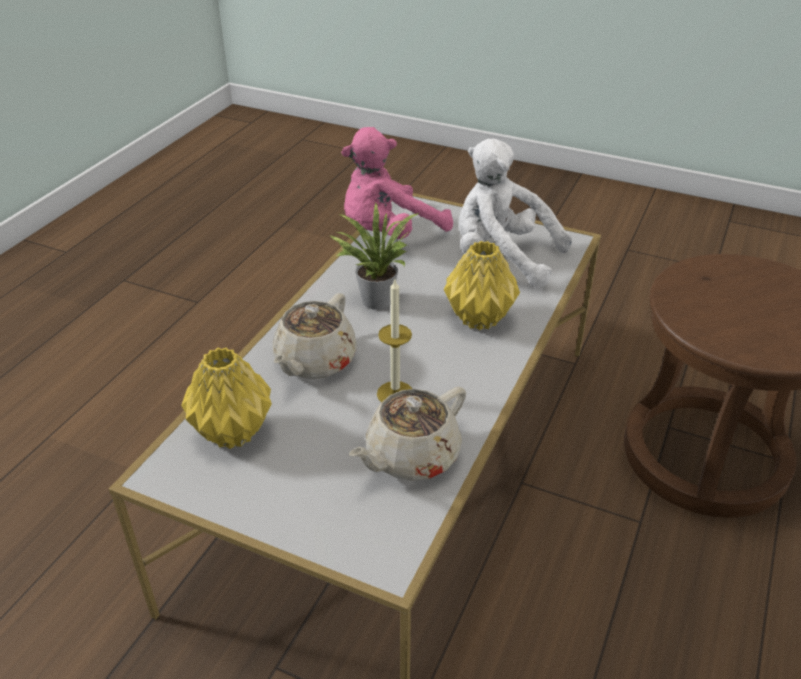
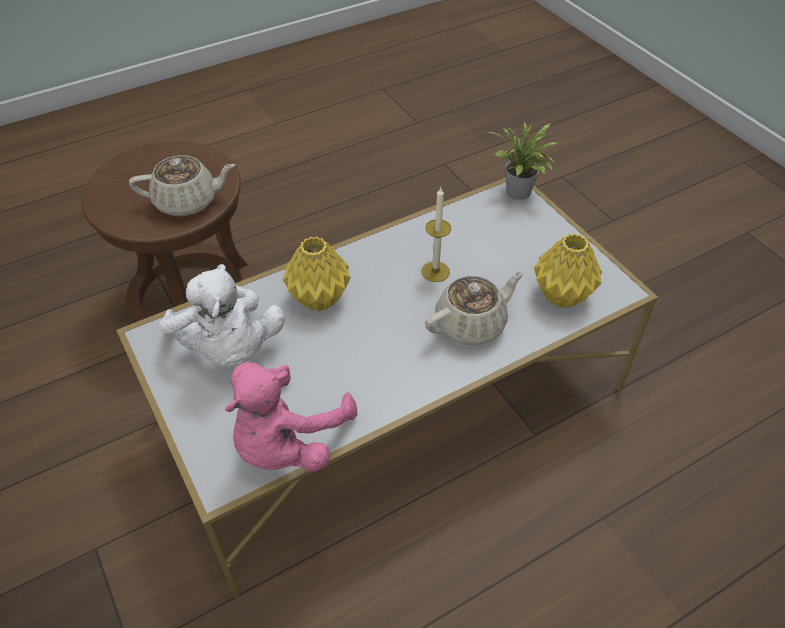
camera: 145 degrees left, 10 degrees up
(374, 298) = (377, 362): potted plant -> potted plant (519, 194)
(389, 233) = (288, 442): pink plush toy -> pink plush toy turned 120 degrees clockwise
(410, 456) = (460, 230): beige teapot -> beige teapot (188, 202)

